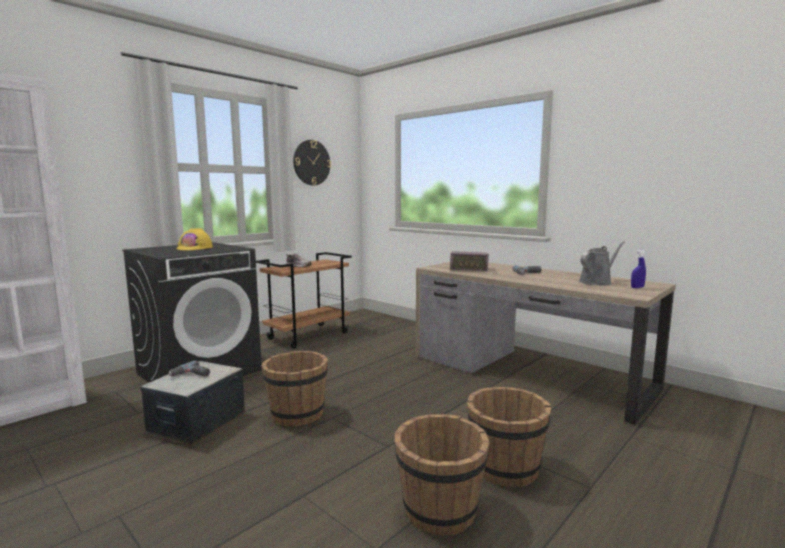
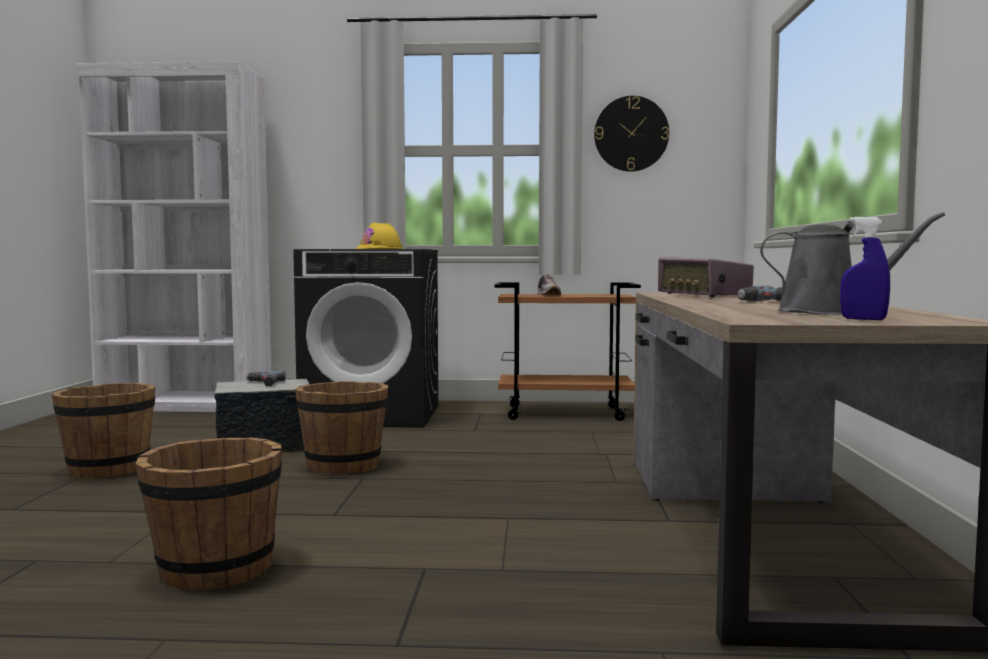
camera: 50 degrees right, 5 degrees down
(505, 468) = (370, 581): brown bucket -> brown bucket (108, 470)

